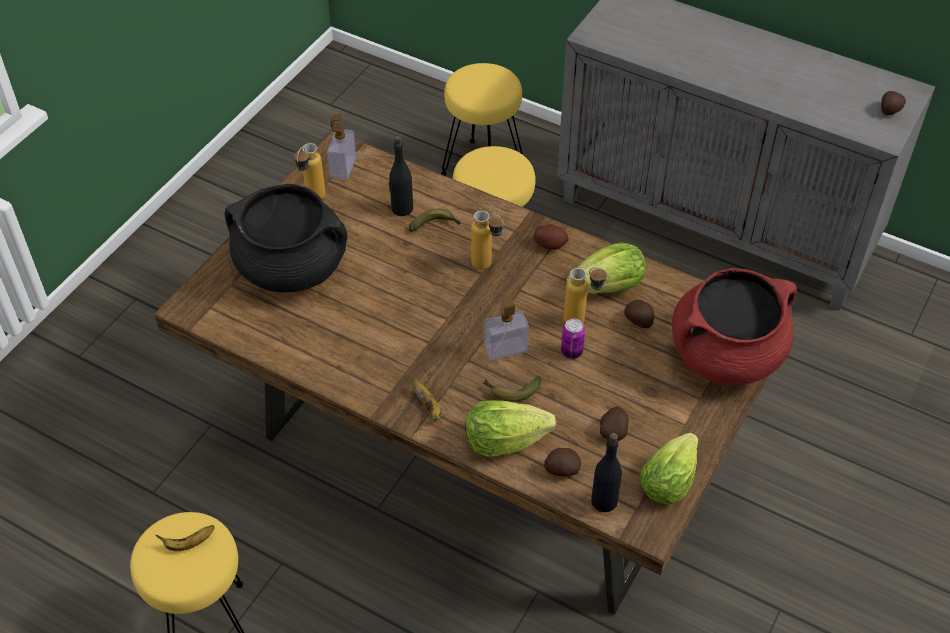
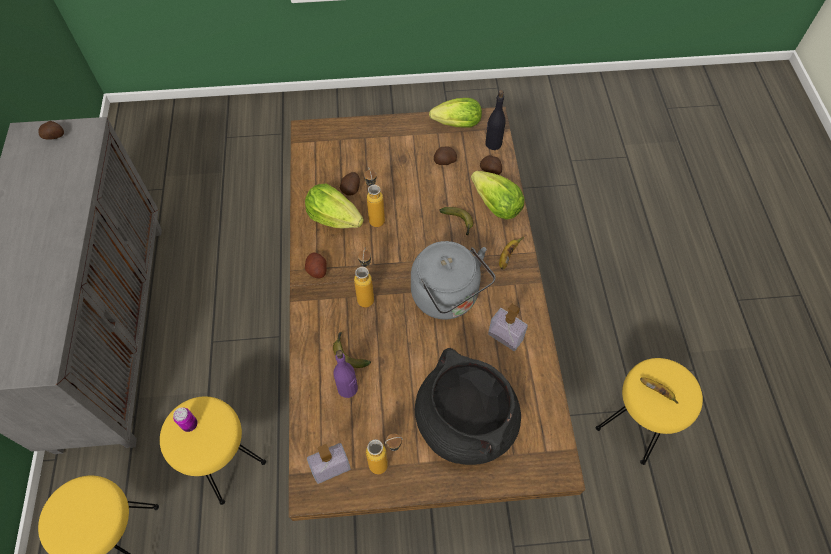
camera: 125 degrees left, 10 degrees up
(401, 208) = (348, 388): black bottle -> purple bottle
(425, 327) = (448, 297): none -> grey kettle
(506, 348) = (429, 243): soap dispenser -> soap dispenser (505, 337)
(571, 352) = (403, 209): can -> can (189, 424)
(726, 355) = (346, 138): red cooking pot -> none

